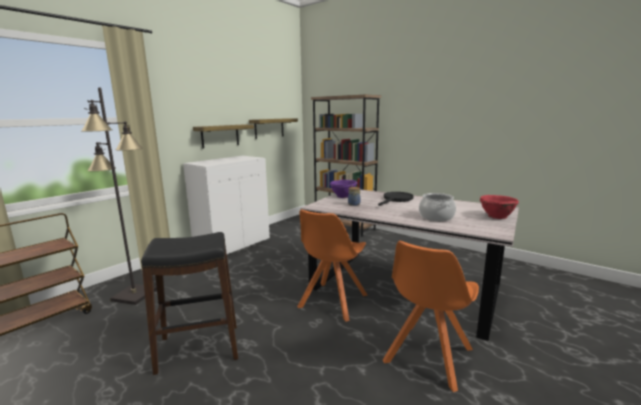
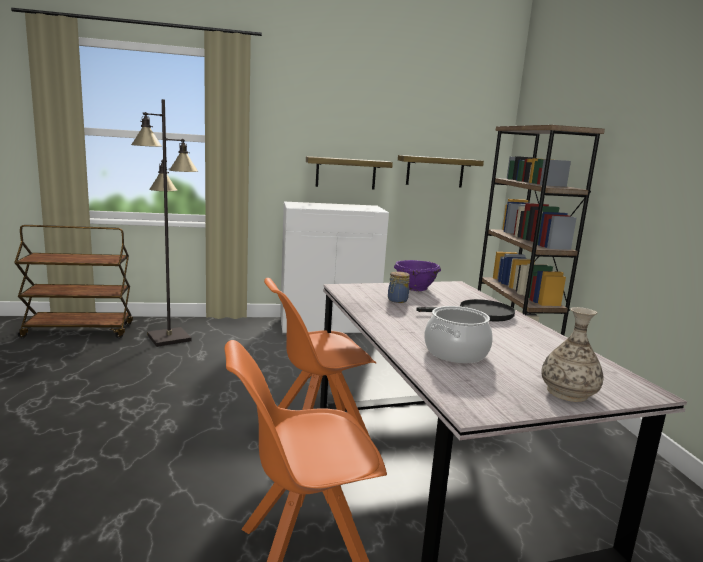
camera: 40 degrees right, 0 degrees up
(199, 348) = (132, 407): black stool -> none
(496, 216) = (568, 392): red bowl -> vase

